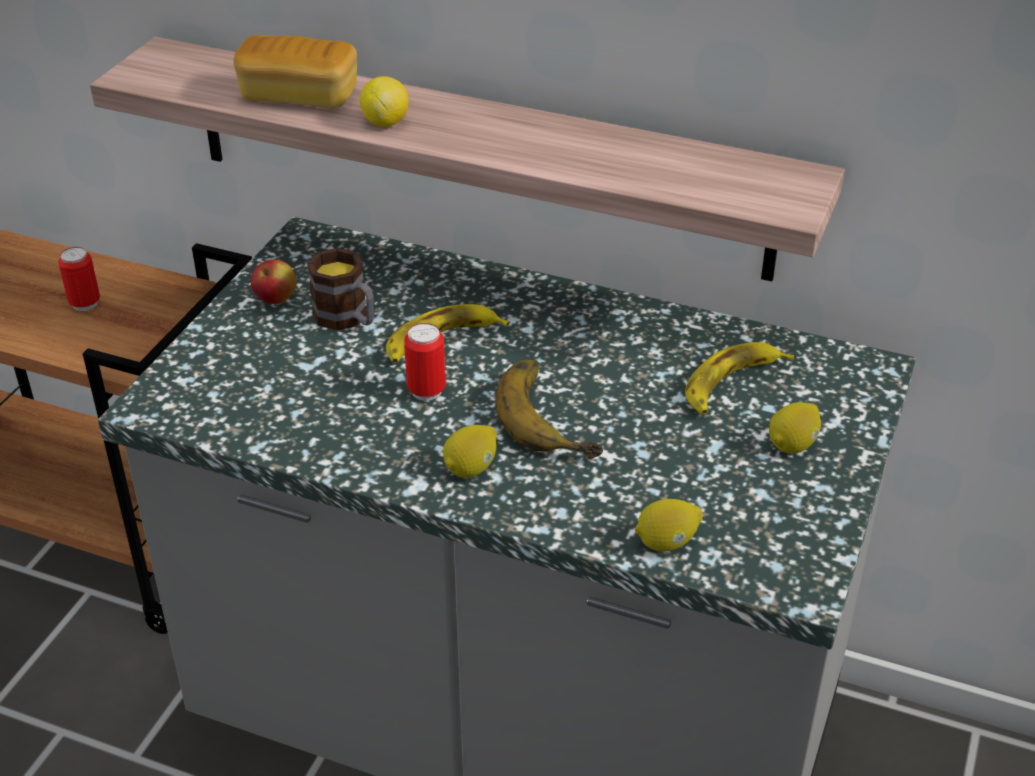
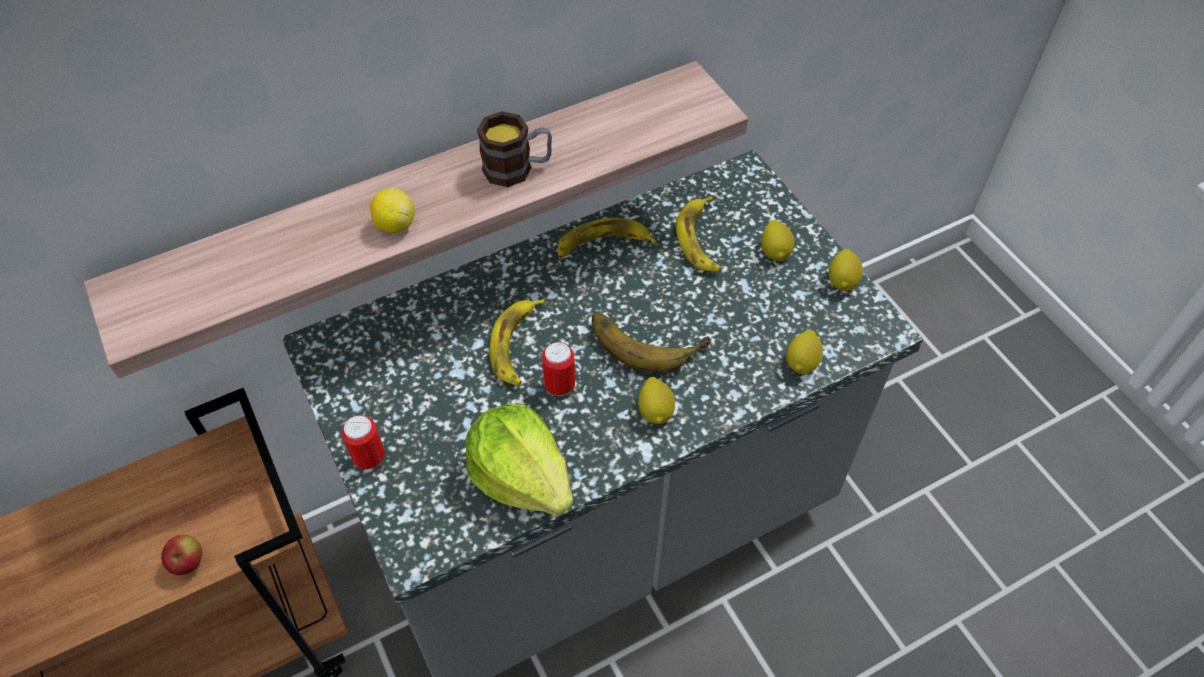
camera: 50 degrees left, 15 degrees up
(85, 303) = (145, 526): can -> can (369, 458)
(276, 300) = (372, 407): apple -> apple (188, 562)
(297, 423) = (521, 476): none -> lettuce
(299, 96) = (299, 249): bread -> none
(348, 319) = (440, 380): mug -> mug (518, 168)
(632, 325) = (602, 244): none -> banana
(826, 517) = (842, 281): none -> lemon

